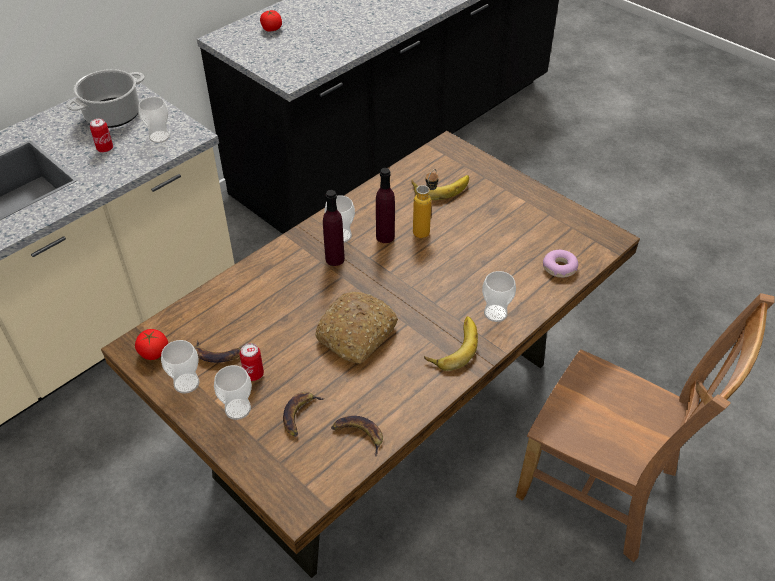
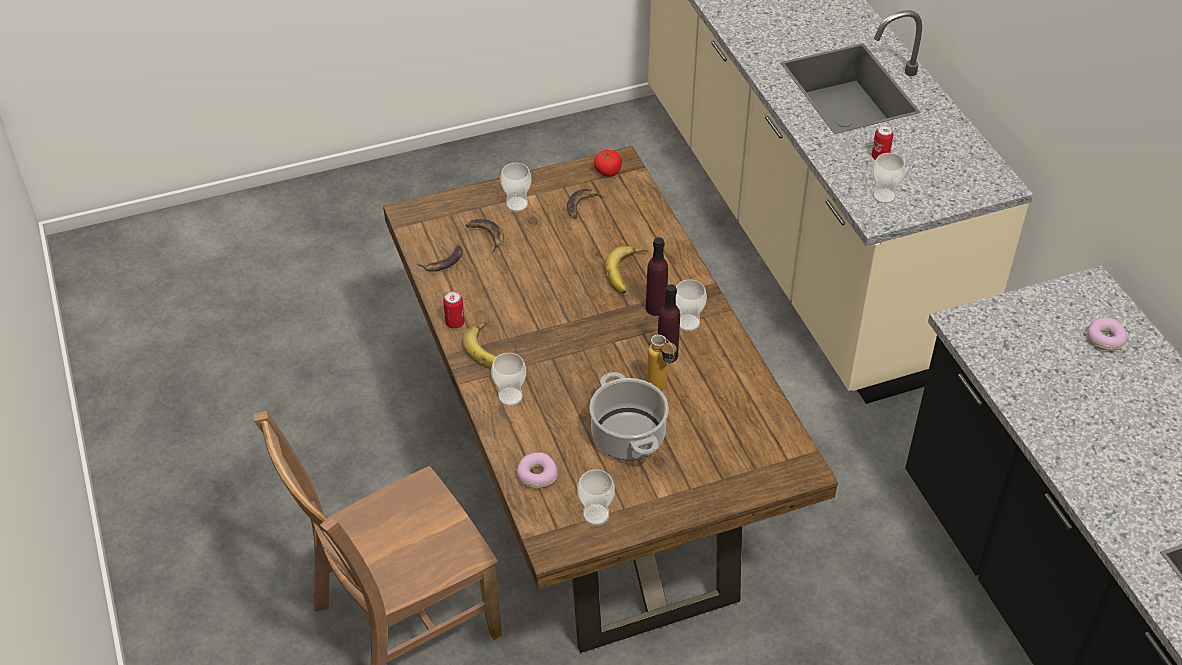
camera: 115 degrees right, 0 degrees up
(112, 115) = (942, 170): cooking pot -> cooking pot (627, 436)
(186, 383) = (562, 183): cup -> cup (595, 514)
(253, 374) = (546, 221): can -> can (455, 323)
(271, 29) = (1104, 339): tomato -> donut
(356, 334) = (548, 293): bread -> none
(440, 187) = (724, 430): banana -> banana (628, 273)

